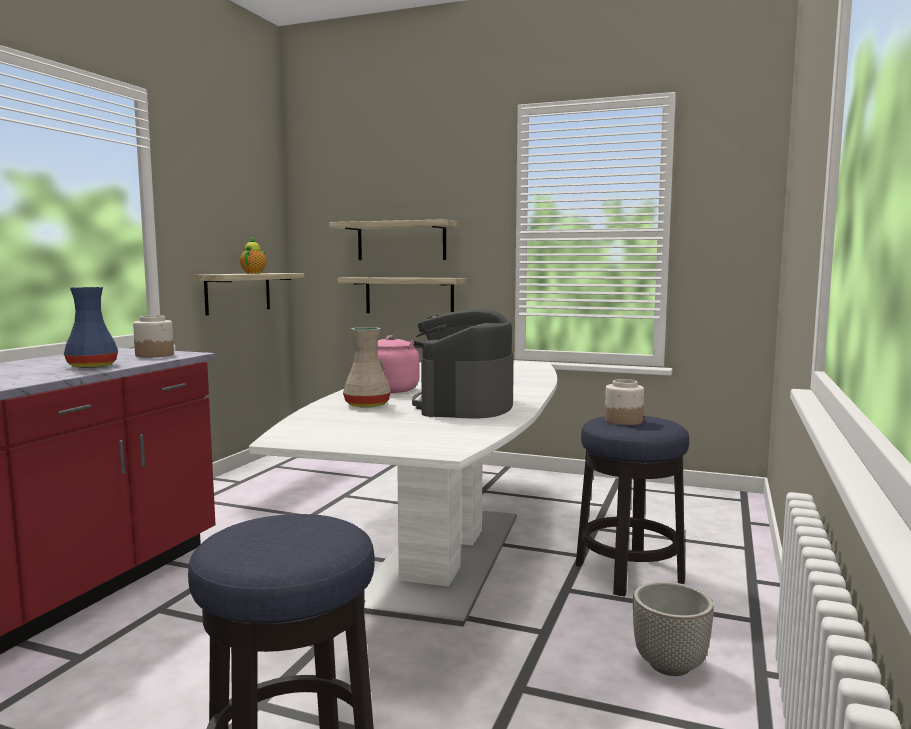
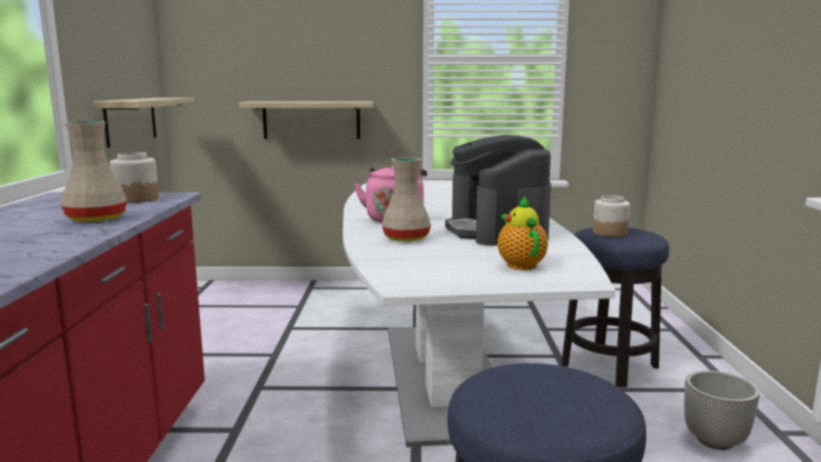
camera: 20 degrees left, 5 degrees up
(93, 366) = (97, 219): blue vase -> beige vase
(254, 273) = (148, 98): teapot -> teapot (520, 264)
(401, 241) = (301, 63): shelf -> none

